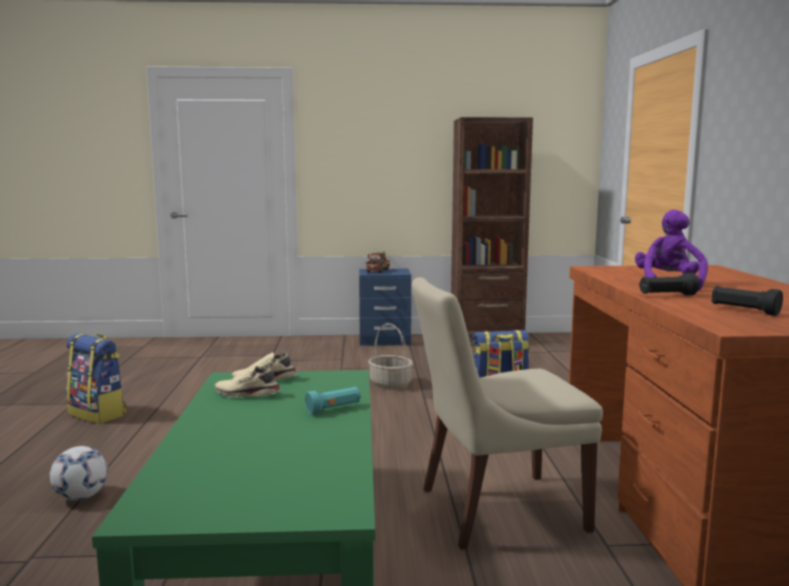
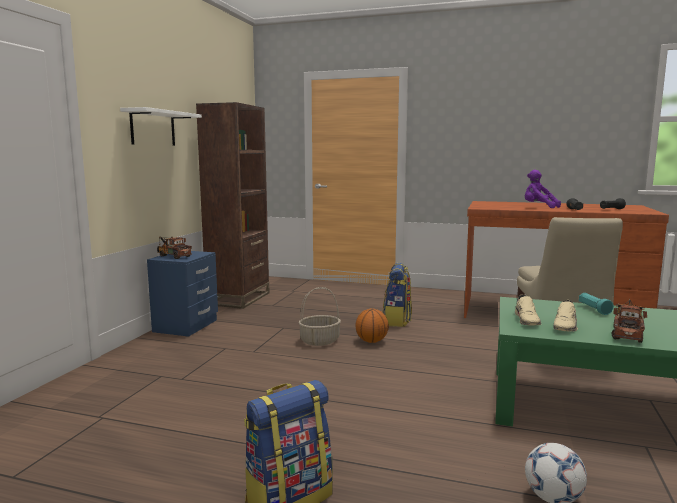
camera: 70 degrees left, 0 degrees up
(229, 419) = (627, 333): none -> toy truck
(384, 150) = (153, 128): none -> white shelf
(410, 403) = (371, 341): none -> basketball

